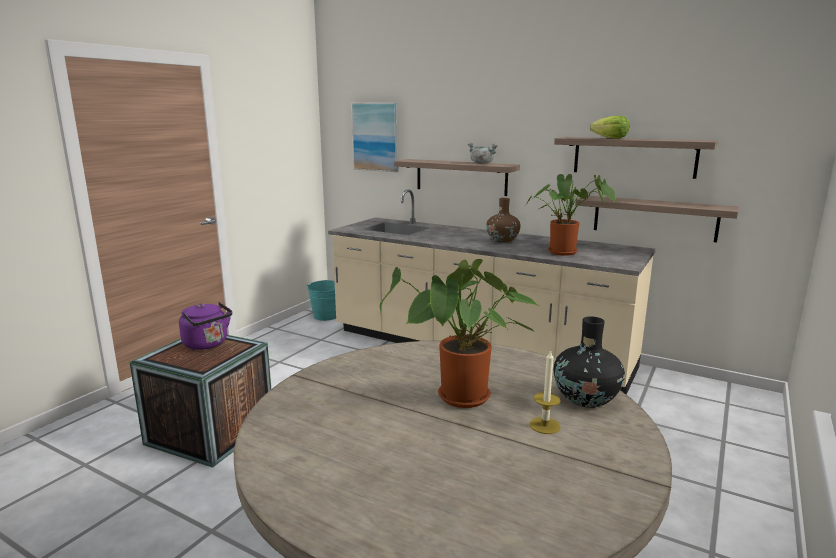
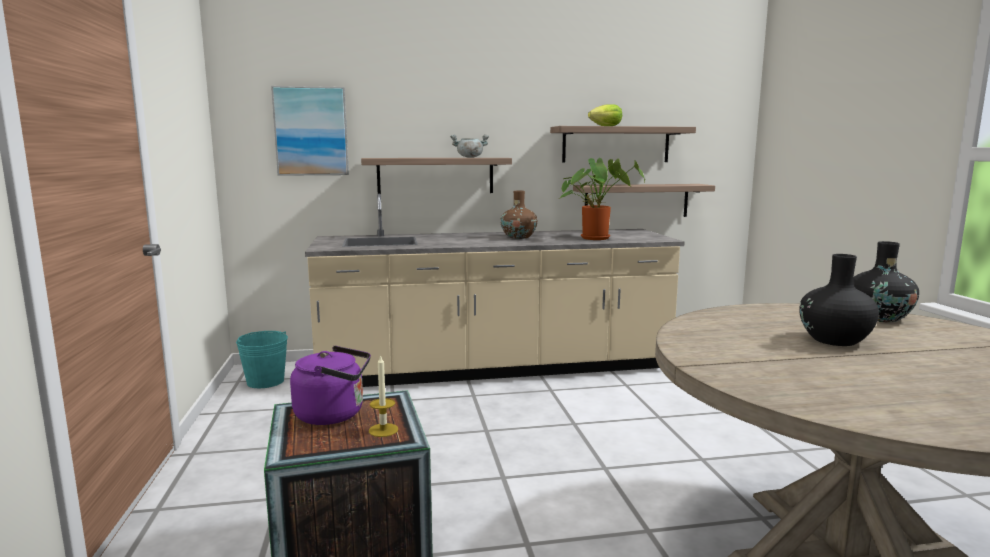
camera: 40 degrees left, 5 degrees down
(461, 400) = (834, 340): potted plant -> black vase
(544, 425) = (915, 337): candle -> candle (383, 430)

